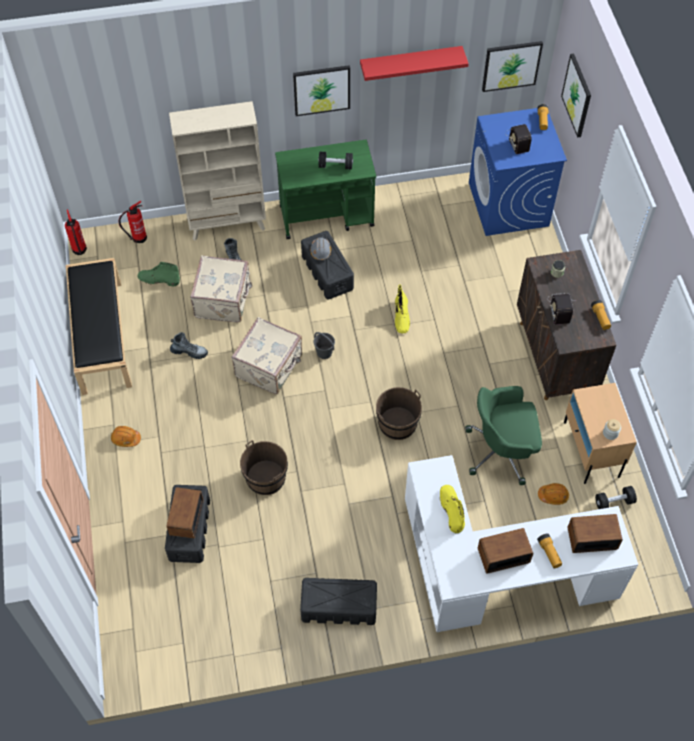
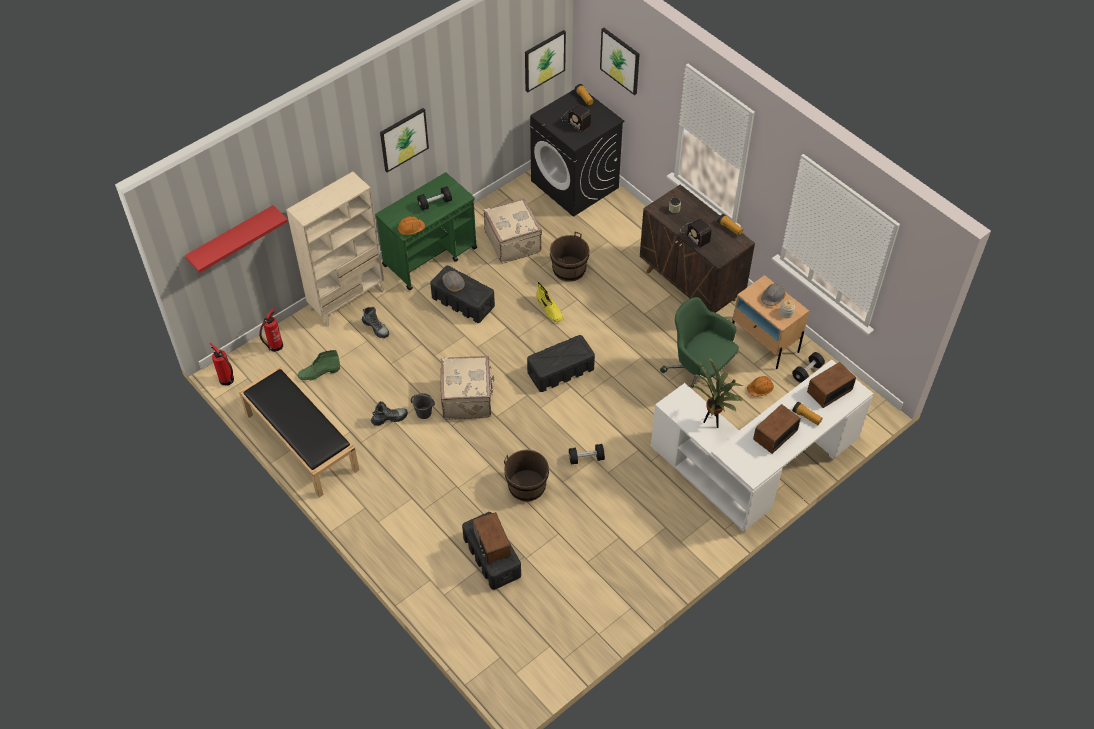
camera: 30 degrees left, 5 degrees down
(125, 438) = (384, 513): orange hard hat -> orange hard hat (411, 229)
(224, 300) = (389, 363): beige suitcase -> beige suitcase (513, 242)
(324, 352) = (505, 366): grey bucket -> grey bucket (423, 413)
(337, 479) = (586, 458): none -> black dumbbell
(338, 607) = (654, 553): black storage box -> black storage box (560, 371)
(397, 424) = (604, 393): brown bucket -> brown bucket (569, 269)
(410, 62) = (469, 87): red shelf -> red shelf (231, 238)
(451, 509) = (712, 422): yellow boot -> potted plant
(502, 451) = (699, 374): green office chair -> green office chair turned 75 degrees clockwise
(509, 205) = (575, 184): blue washing machine -> black washing machine
(607, 410) = (773, 297): none -> grey hard hat

